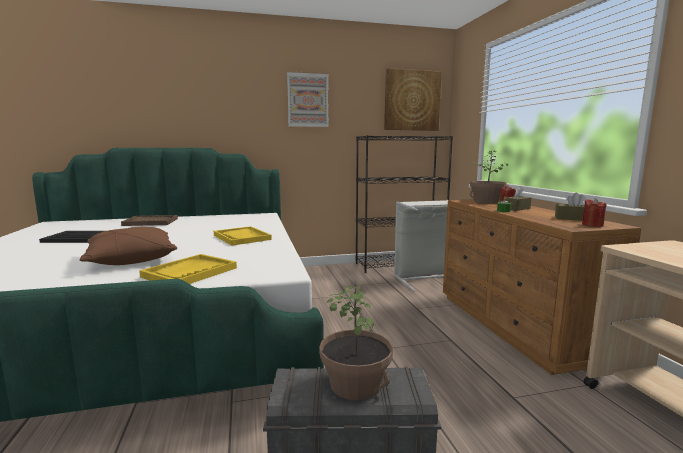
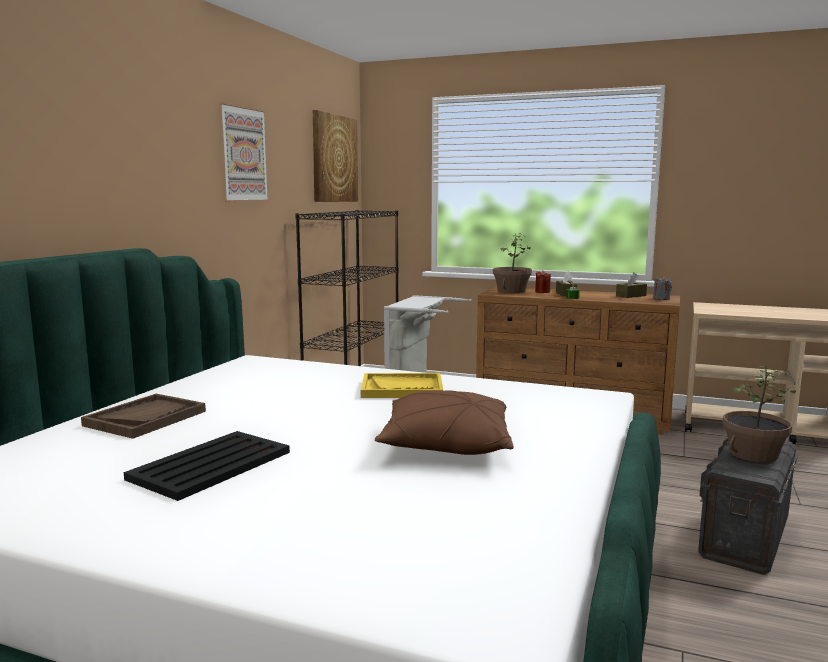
camera: 55 degrees left, 0 degrees up
(190, 272) = (559, 425): yellow tray -> none
(592, 225) = (661, 298): red candle -> grey candle

